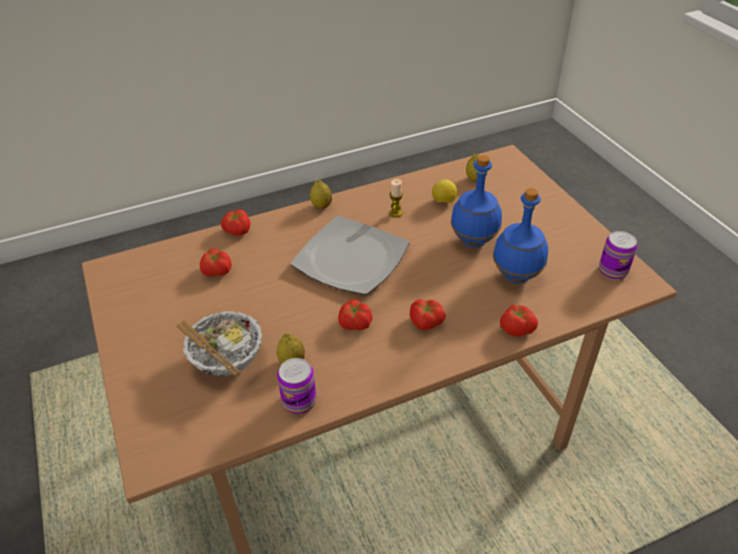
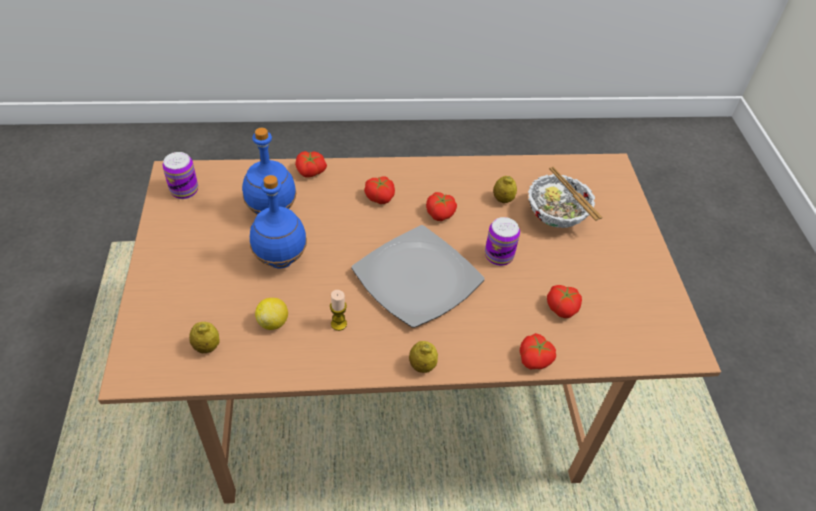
camera: 165 degrees left, 5 degrees up
(299, 401) = (503, 172): can -> can (499, 256)

